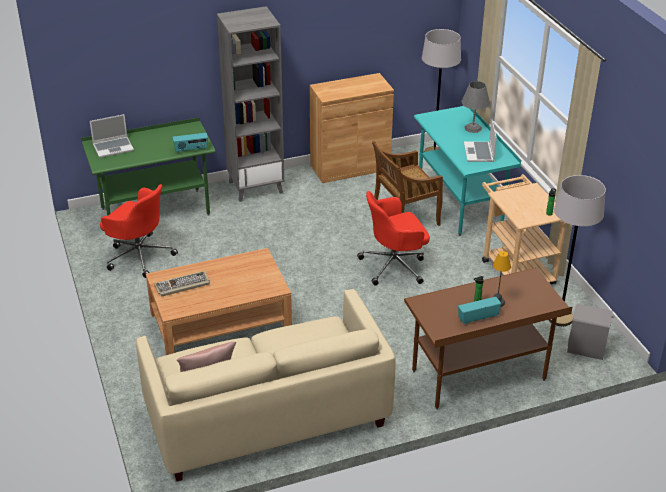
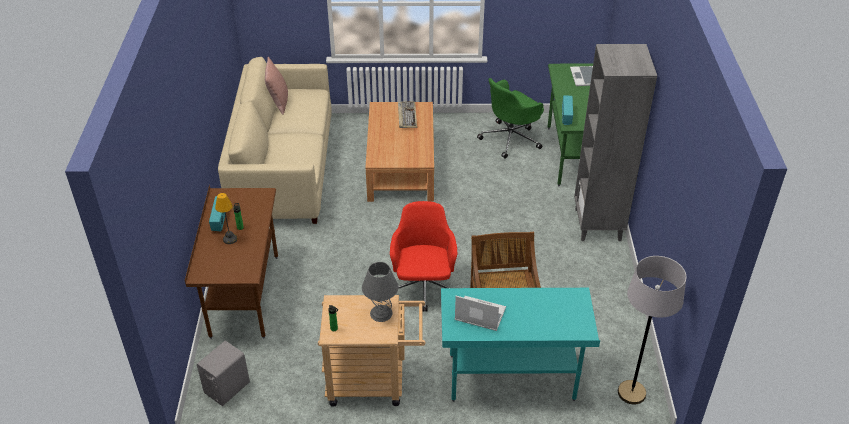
camera: 110 degrees right, 5 degrees up
(139, 255) = (511, 139): red office chair -> green office chair
(350, 167) = (619, 305): brown cabinet -> none
(473, 128) = (538, 329): grey table lamp -> grey table lamp (381, 313)
(560, 318) = (279, 386): grey floor lamp -> none

